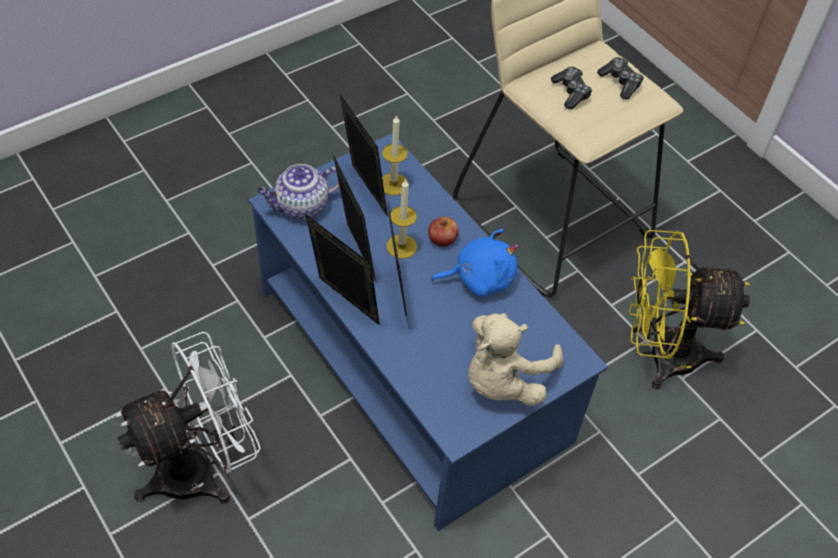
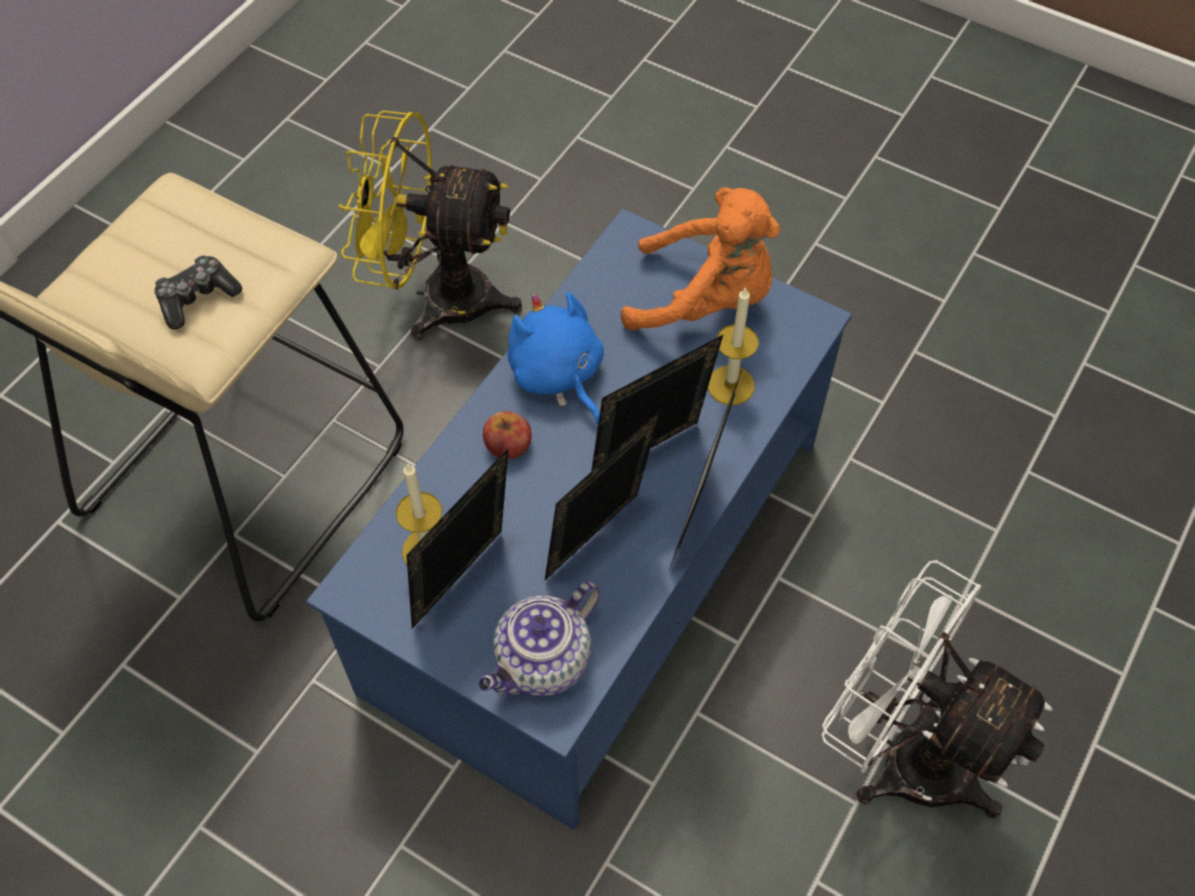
camera: 110 degrees left, 5 degrees up
(301, 207) = (542, 663): teapot -> teapot turned 90 degrees clockwise
(401, 246) = (550, 489): candle -> candle (730, 385)
(503, 379) = (705, 300): beige plush toy -> orange plush toy
(620, 83) = (147, 244): game controller -> none
(659, 354) = (438, 297): yellow fan -> yellow fan turned 120 degrees clockwise

